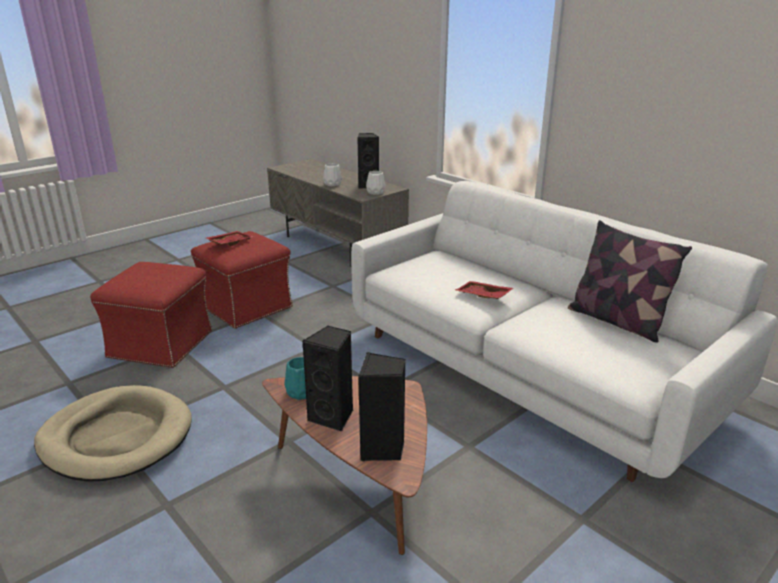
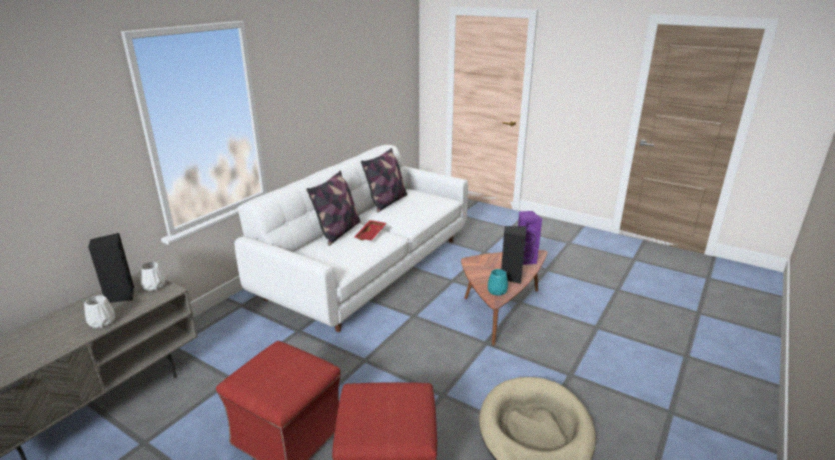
camera: 105 degrees left, 0 degrees up
(229, 243) = (276, 380): red tray -> none
(382, 449) = (524, 260): black speaker -> purple speaker
(498, 278) = (338, 232): none -> pillow

